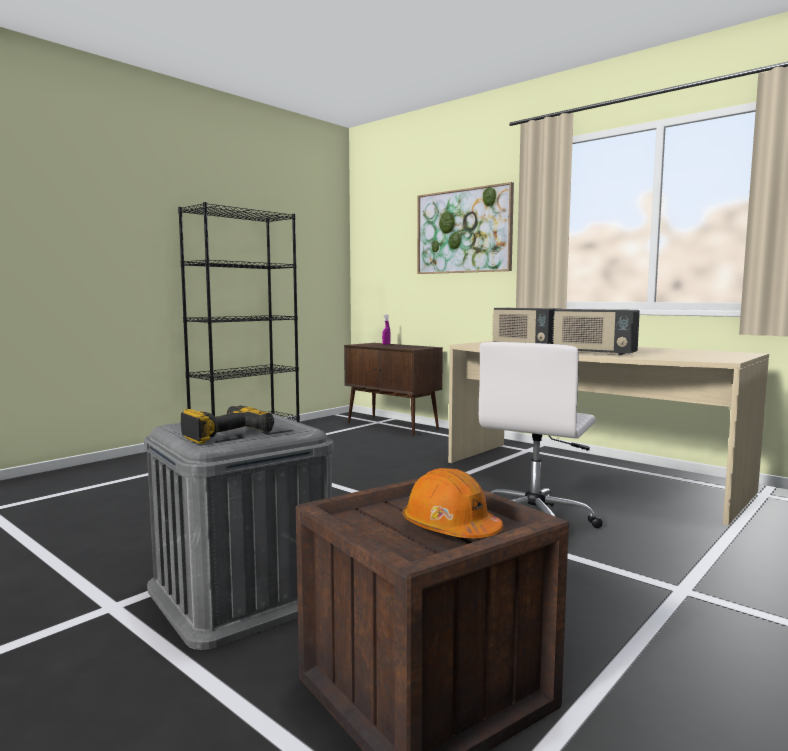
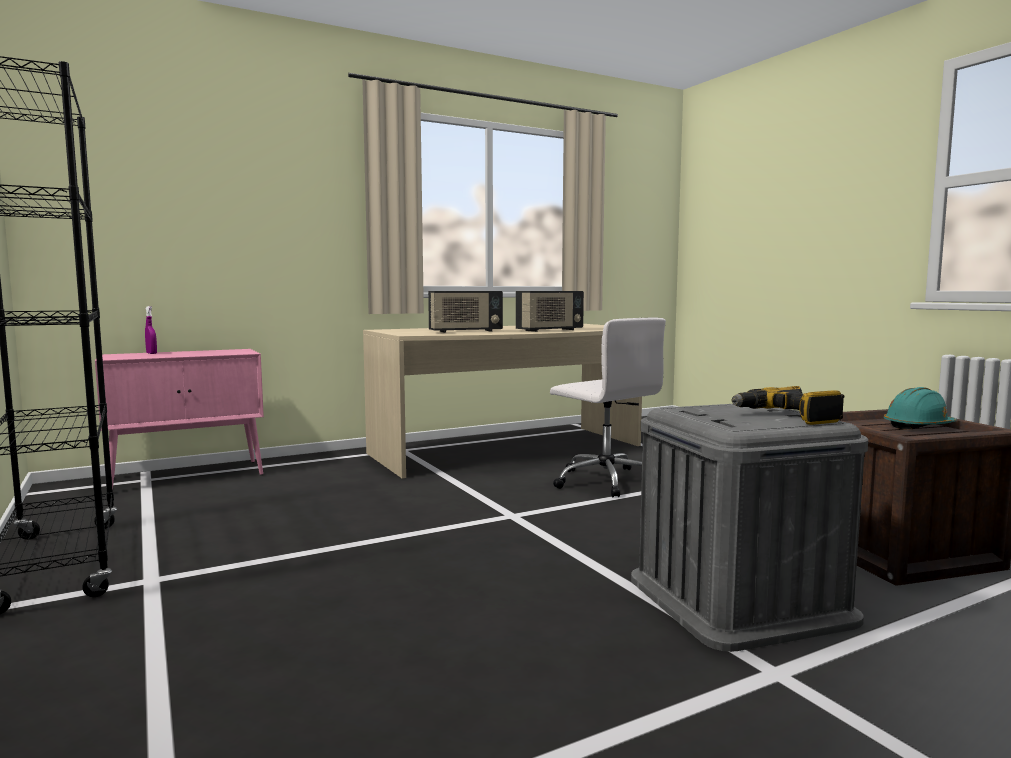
camera: 70 degrees left, 0 degrees up
(393, 426) = (189, 476): brown cabinet -> pink cabinet
(450, 529) = (918, 426): orange hard hat -> turquoise hard hat
(463, 231) = (269, 192): picture -> none

